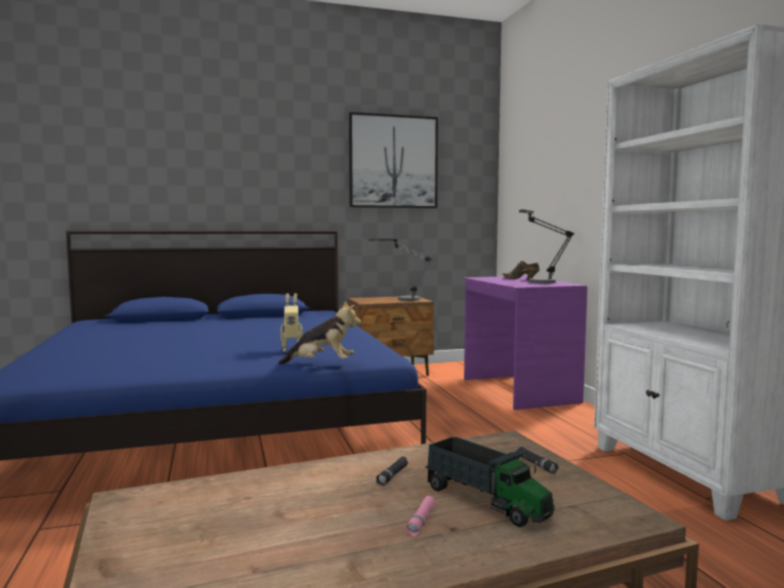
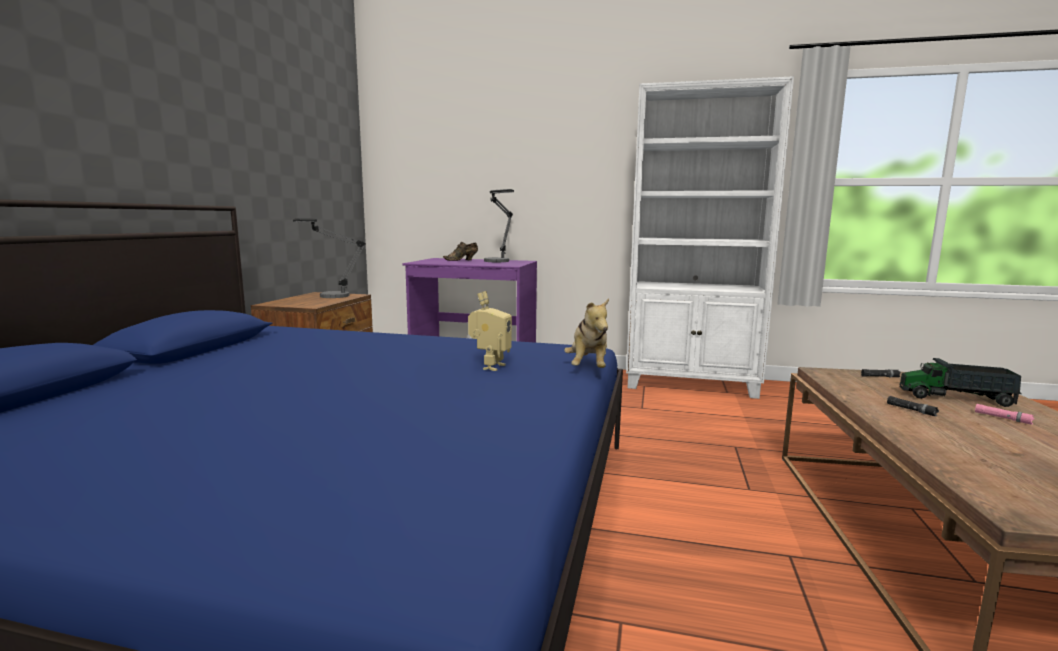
camera: 60 degrees left, 5 degrees up
(322, 364) = (588, 368): plush toy -> plush toy turned 150 degrees clockwise
(393, 162) = (278, 113): picture -> none
(486, 501) = (956, 398): toy truck -> toy truck turned 150 degrees counterclockwise

